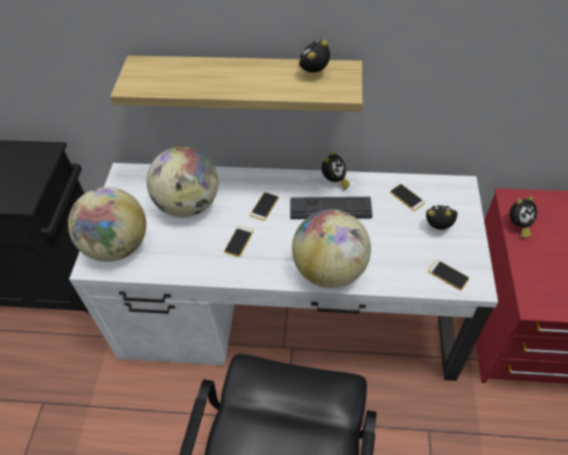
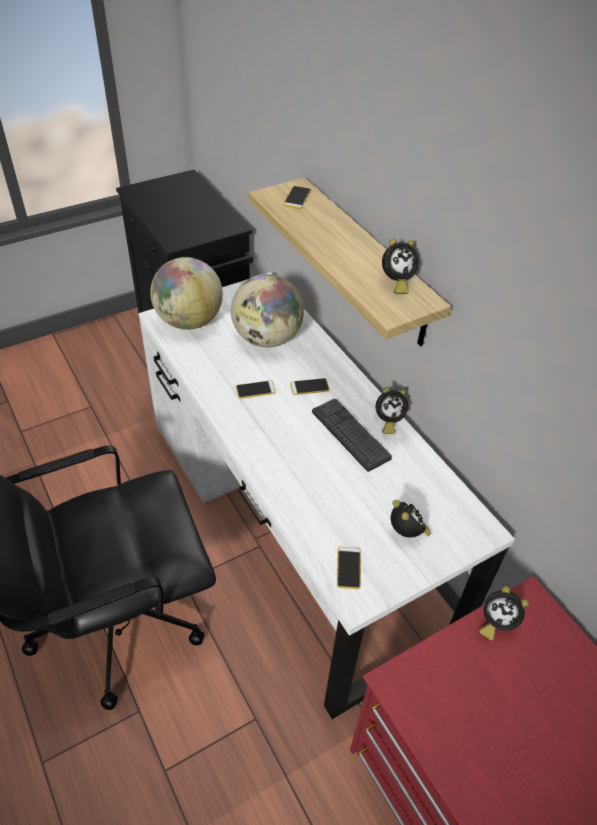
camera: 50 degrees right, 5 degrees down
(313, 73) = (396, 283): alarm clock -> alarm clock turned 150 degrees clockwise
(330, 270) = (276, 468): globe -> none
(407, 197) = (422, 489): phone -> phone (297, 198)

